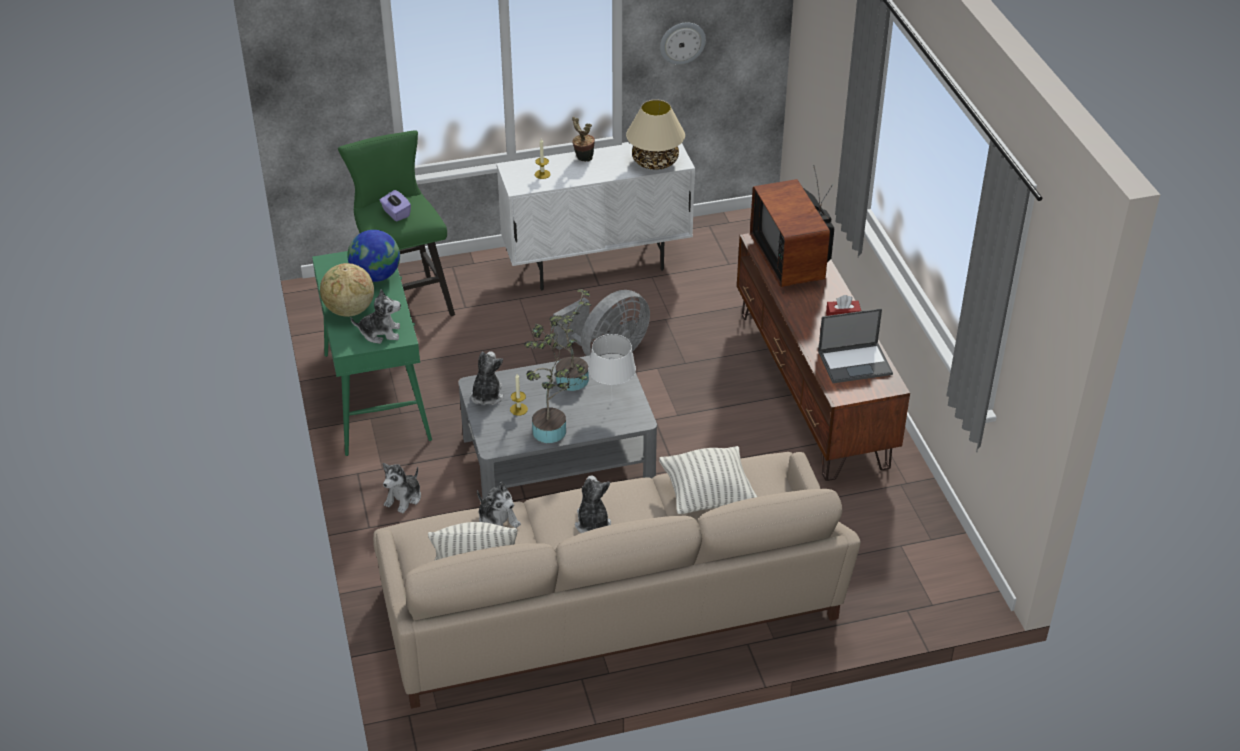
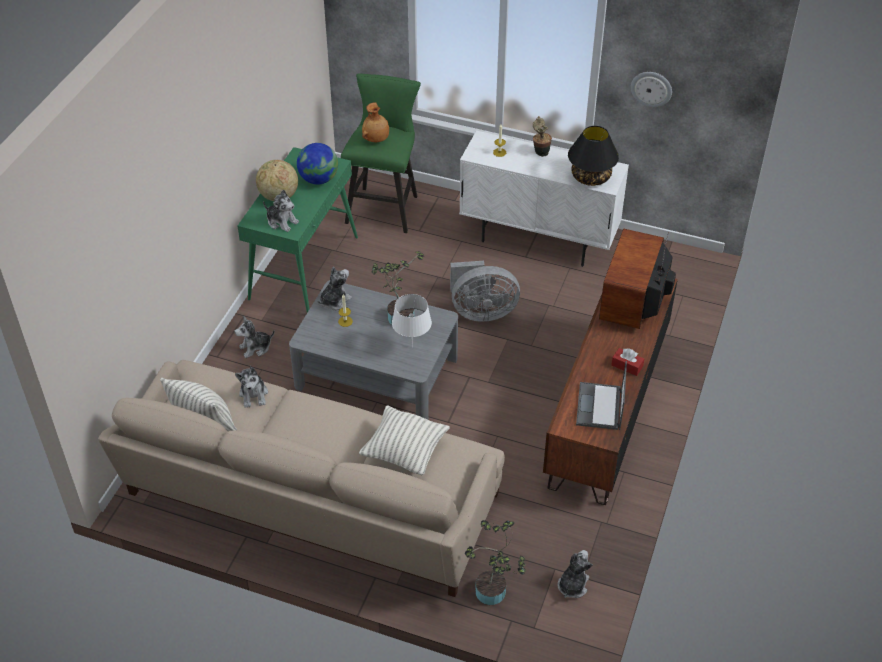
camera: 35 degrees right, 5 degrees up
(396, 213) = (376, 139): purple tissue box -> brown vase
(553, 431) = (352, 349): potted plant -> potted plant (494, 593)
(592, 523) = (309, 429): plush toy -> plush toy (572, 585)
(655, 161) = (591, 177): beige table lamp -> black table lamp
(855, 363) = (600, 407): laptop -> laptop turned 75 degrees clockwise

